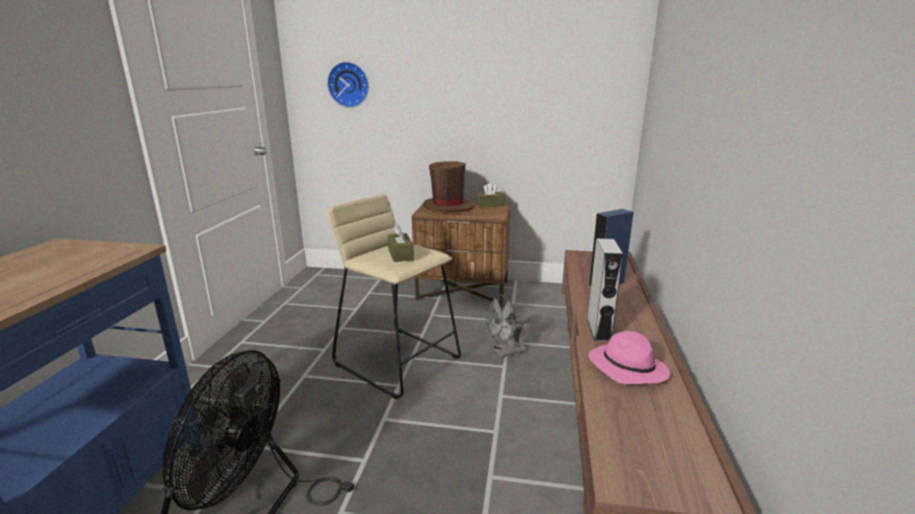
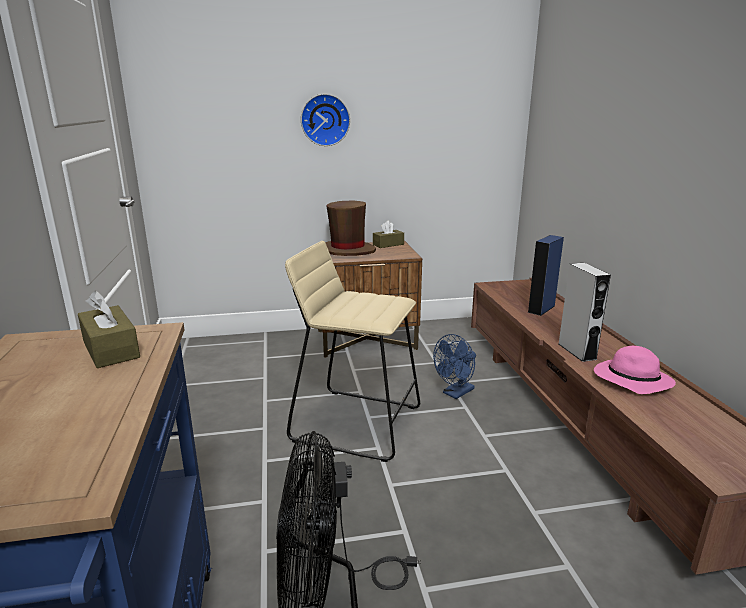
camera: 20 degrees left, 0 degrees up
(349, 84) = (216, 118): wall clock -> wall clock (325, 120)
(400, 254) = (366, 304): brown tissue box -> brown tissue box (111, 349)
(505, 352) = (455, 393): grey fan -> blue fan

